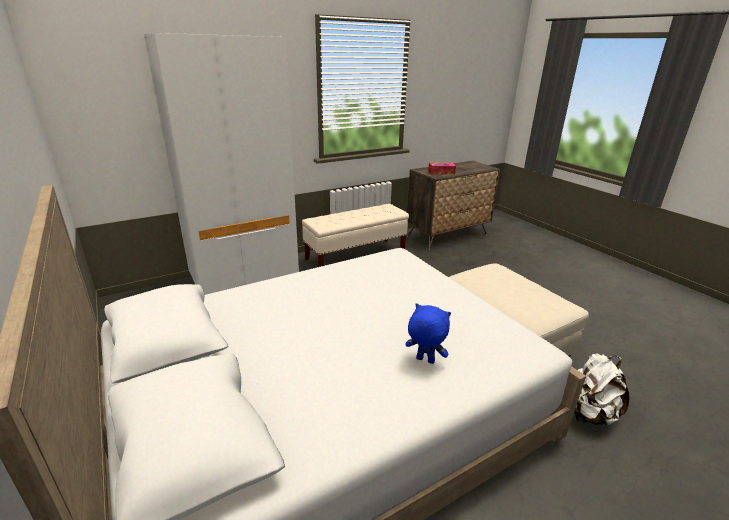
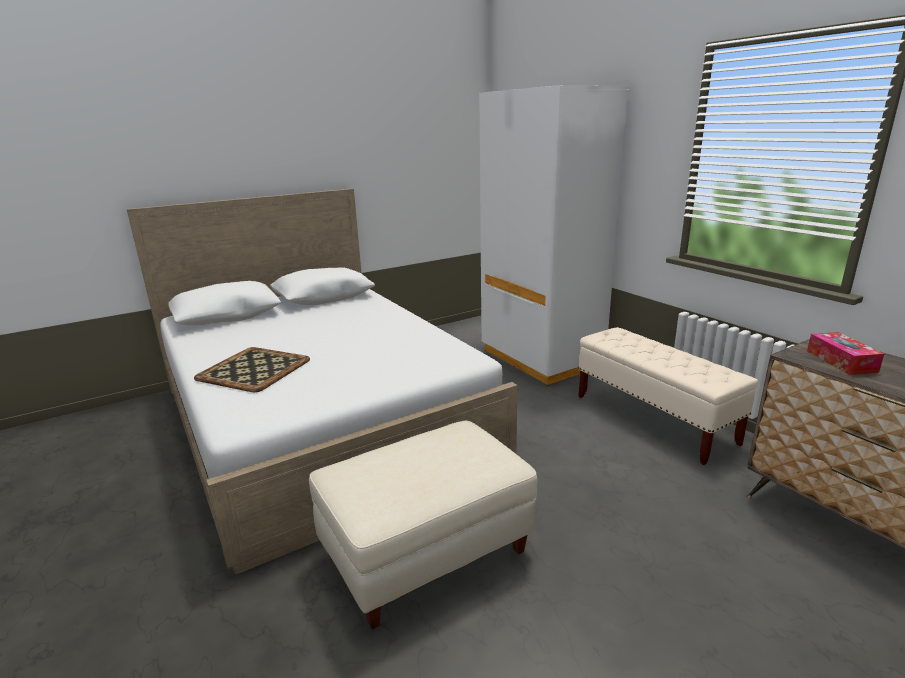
camera: 90 degrees right, 5 degrees down
(424, 360) = (254, 369): blue plush toy -> tray
(588, 413) = (261, 621): white backpack -> none

